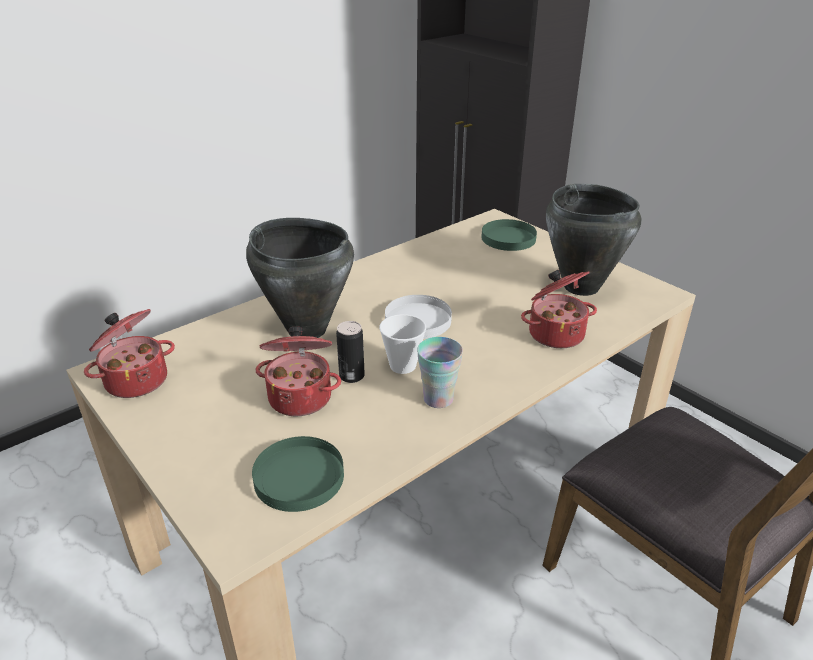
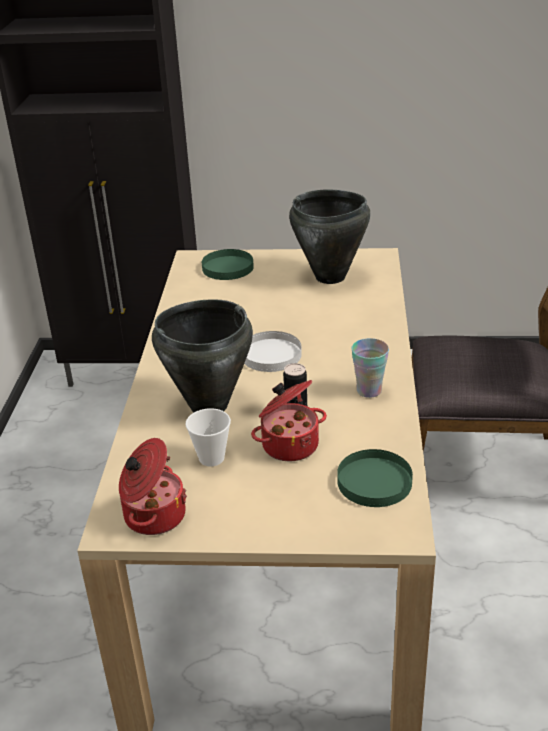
camera: 45 degrees left, 0 degrees up
(402, 366) = (314, 386): cup -> cup (211, 458)
(555, 333) = (364, 314): cooking pot -> none

